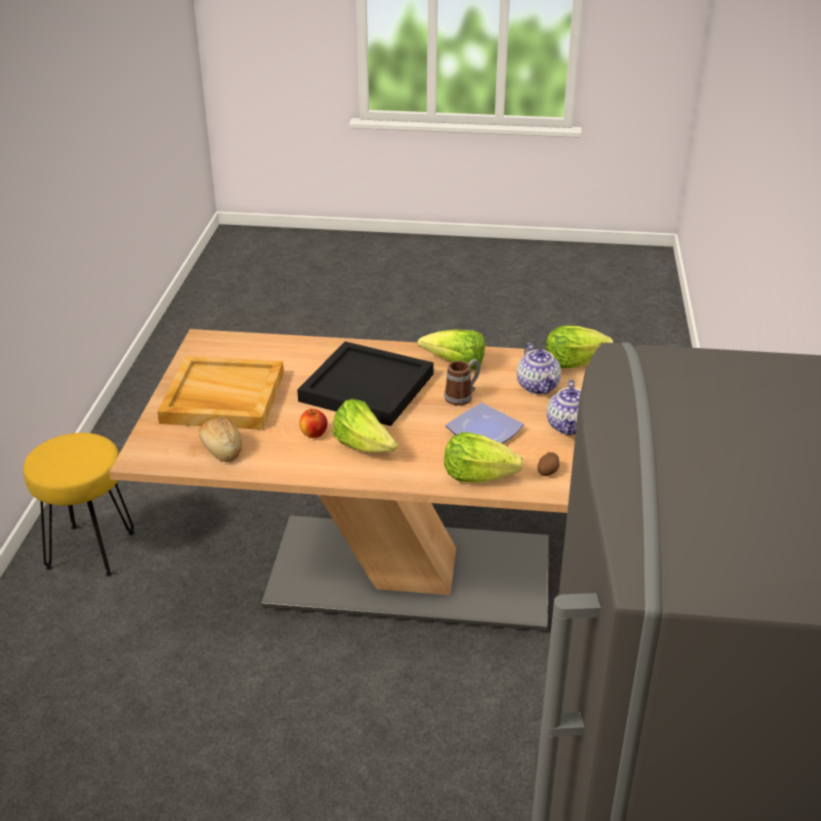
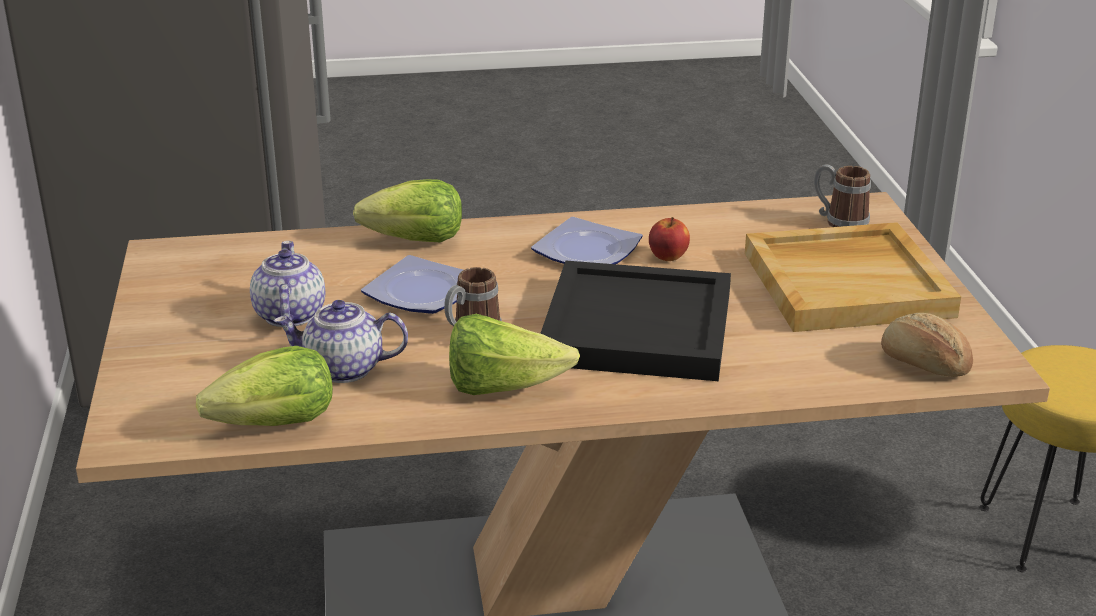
camera: 165 degrees right, 5 degrees down
(174, 447) = (839, 221): none -> mug
(221, 449) = (776, 227): bread -> bread (923, 364)
(364, 446) = (587, 252): lettuce -> plate
(538, 386) = (343, 369): teapot -> teapot turned 60 degrees counterclockwise
(548, 471) = (320, 257): potato -> none

